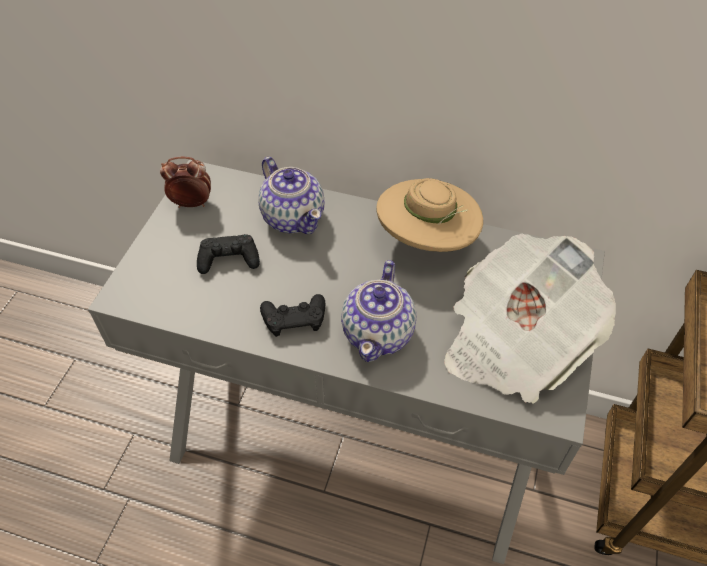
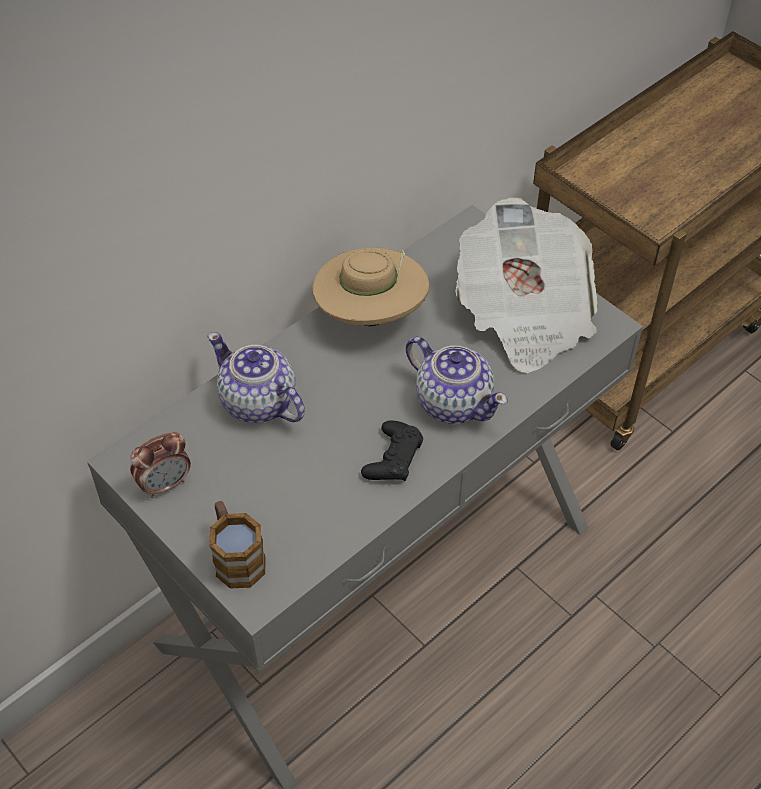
camera: 60 degrees left, 0 degrees up
(150, 268) = (236, 556): none -> mug
(192, 203) = (165, 484): alarm clock -> alarm clock turned 150 degrees counterclockwise
(229, 259) = (275, 481): black game controller -> none
(293, 217) = (258, 403): teapot -> teapot turned 135 degrees counterclockwise

